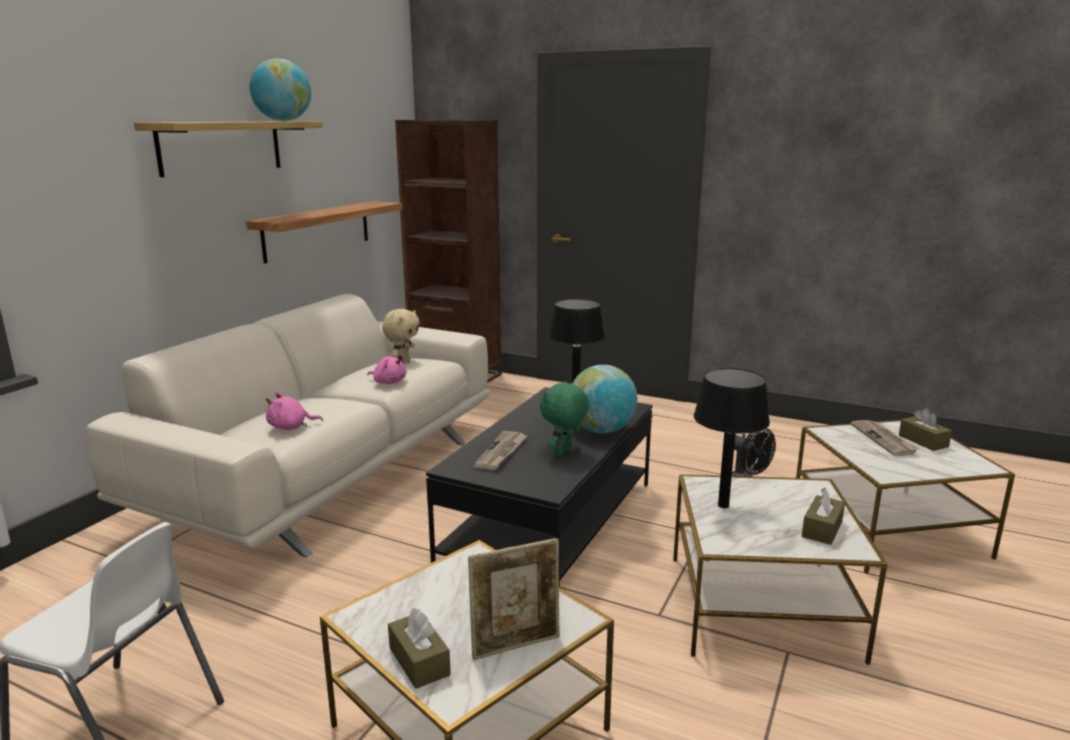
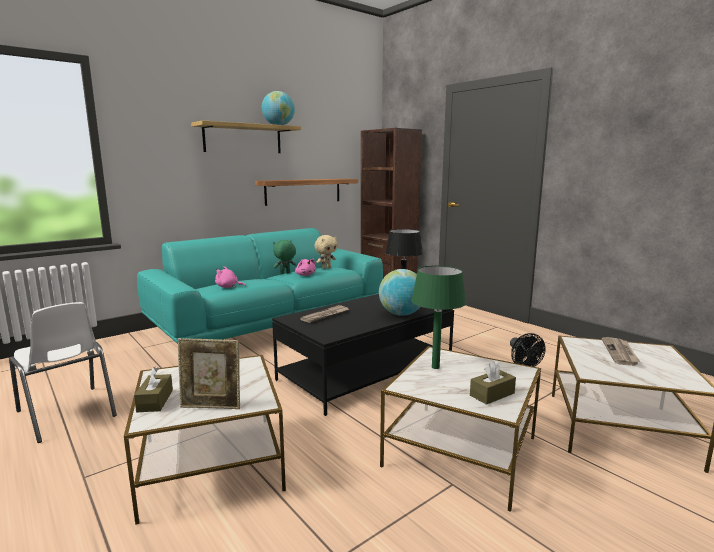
camera: 25 degrees right, 5 degrees down
(329, 473) = (271, 326): beige sofa -> turquoise sofa
(564, 453) = (361, 321): green plush toy -> green plush toy (285, 273)
(724, 505) = (435, 367): black table lamp -> green table lamp
(923, 441) = (656, 359): brown tissue box -> none

